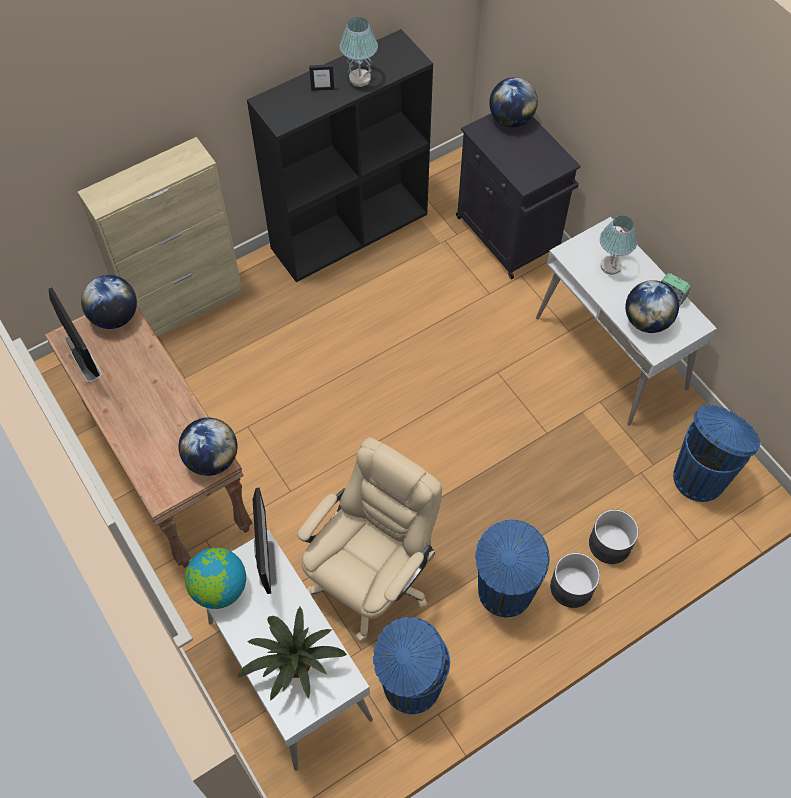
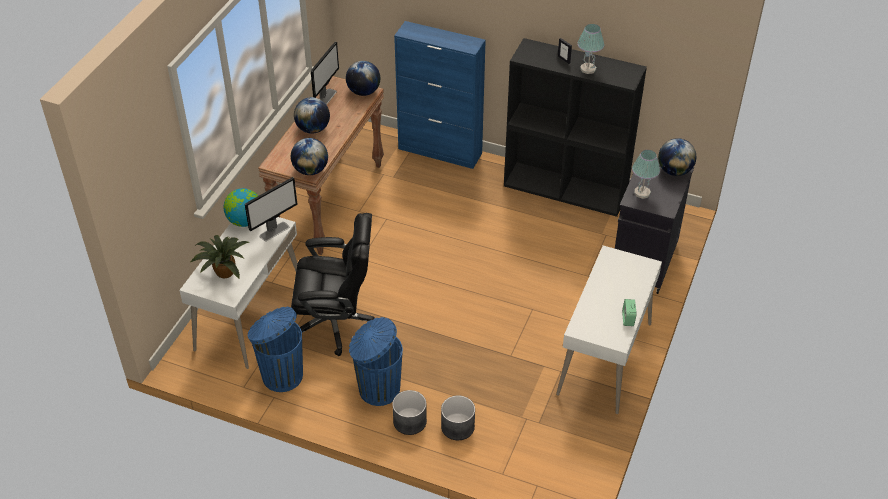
camera: 55 degrees right, 15 degrees down
(185, 306) = (440, 151): beige cabinet -> blue cabinet
(371, 577) = (336, 322): beige office chair -> black office chair
(611, 266) = (621, 279): table lamp -> table lamp (642, 193)
(646, 321) = (595, 315): globe -> globe (313, 129)
(700, 477) = (553, 453): blue trash can -> none

